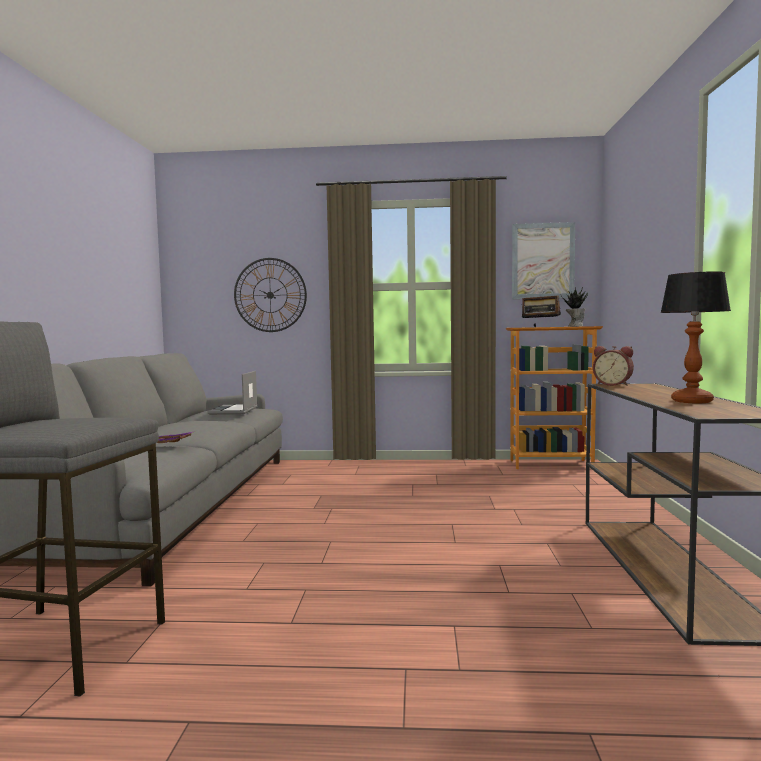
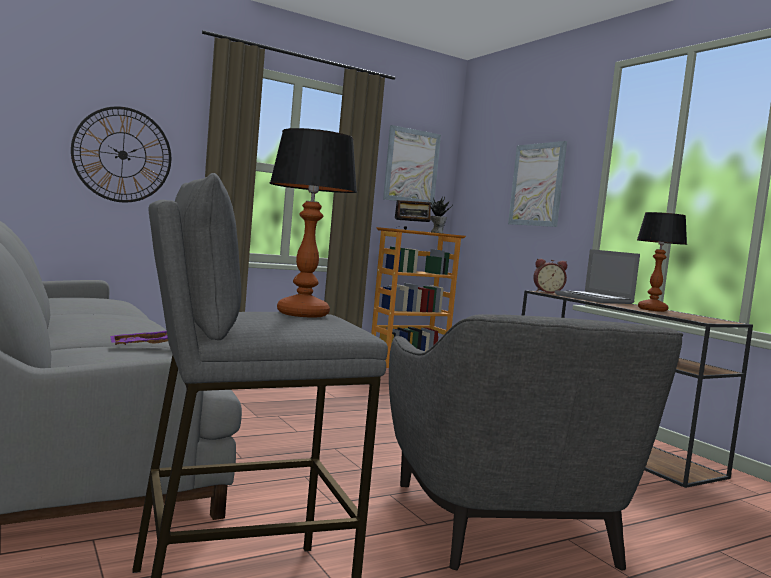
camera: 35 degrees left, 0 degrees up
(90, 419) = (302, 314): none -> table lamp
(234, 411) = (101, 302): laptop -> laptop (595, 299)
(365, 638) = (505, 523): none -> grey armchair
(651, 258) = (537, 184): none -> picture

